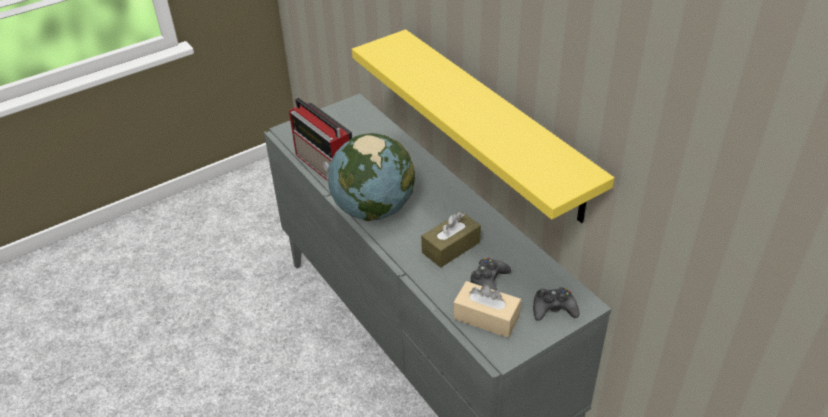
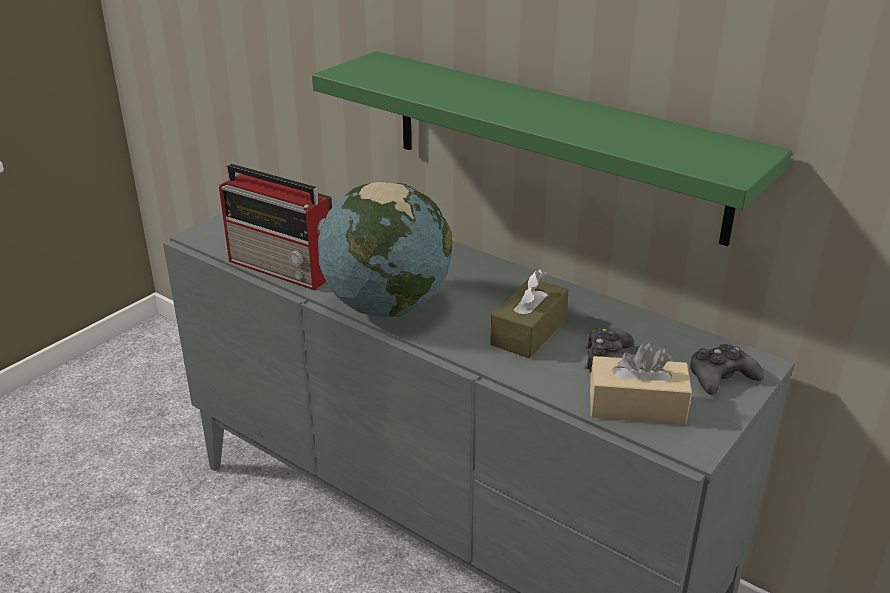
camera: 20 degrees left, 10 degrees down
(495, 123) = (553, 143): yellow shelf -> green shelf

